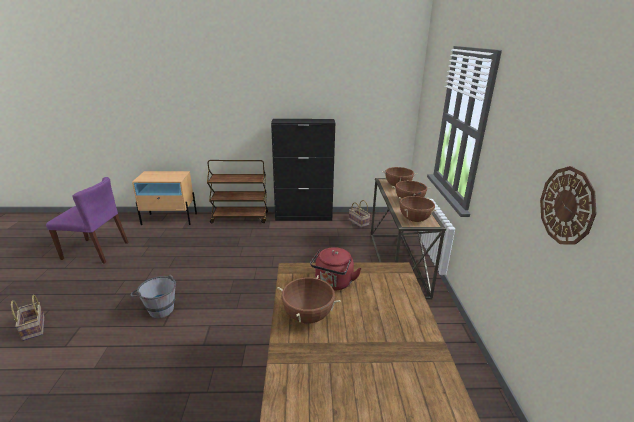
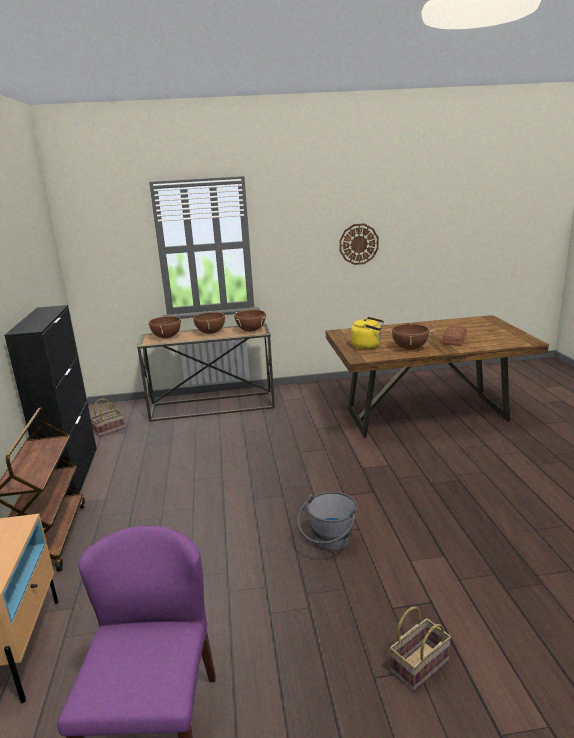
camera: 95 degrees left, 5 degrees down
(329, 379) = (455, 340): none -> bread
(333, 284) = (368, 346): red kettle -> yellow kettle

